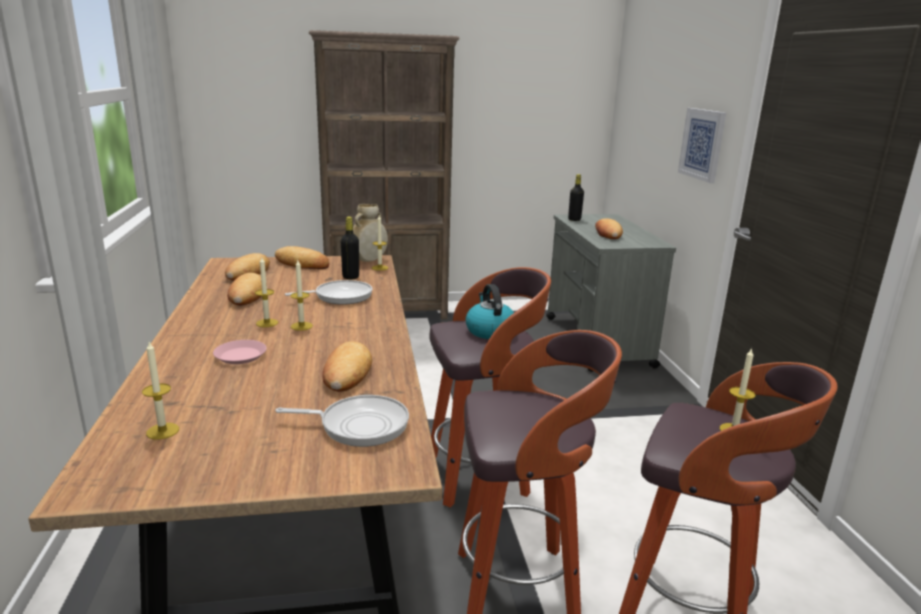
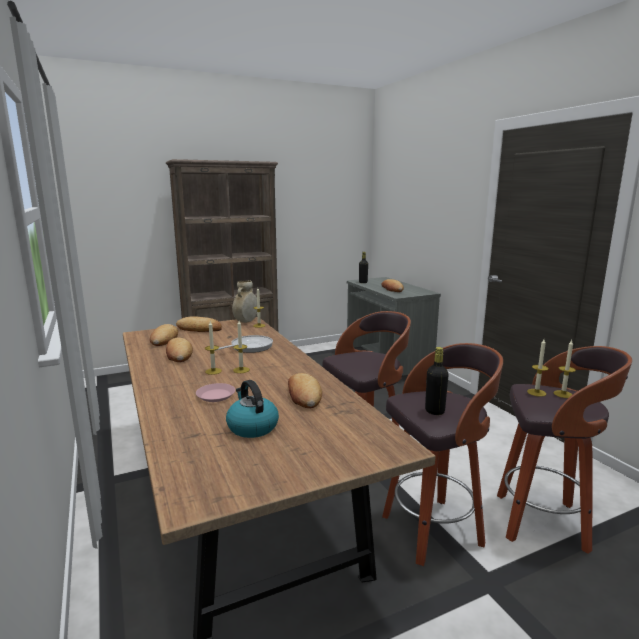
camera: 15 degrees left, 5 degrees down
(162, 431) = (208, 454): candle -> candle (536, 392)
(350, 277) = (244, 334): black bottle -> black bottle (434, 411)
(359, 425) = (345, 427): frying pan -> none
(489, 331) = (368, 357): kettle -> kettle (252, 427)
(702, 144) = (452, 225): picture -> none

